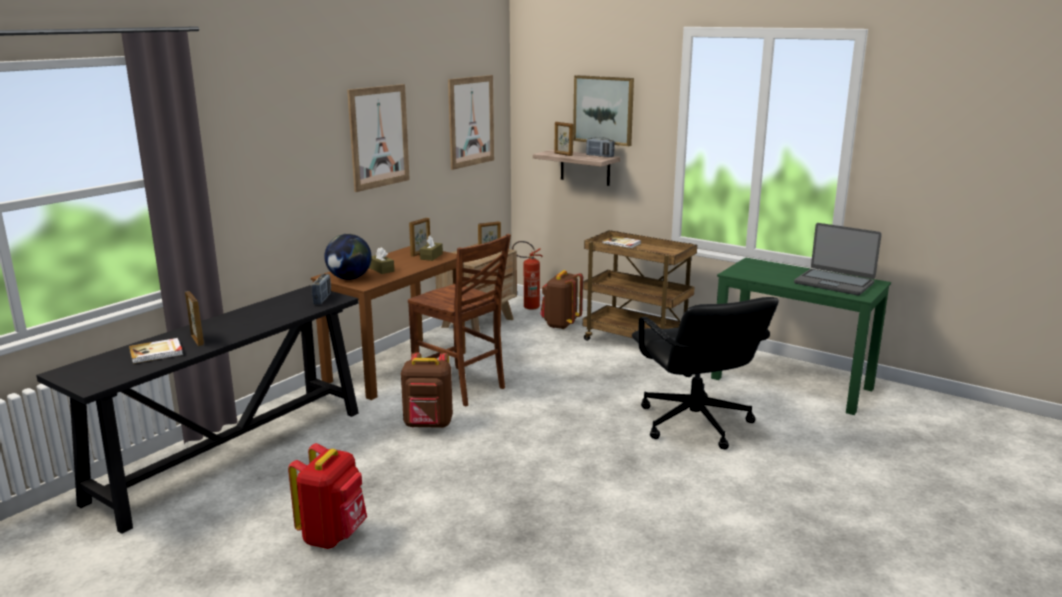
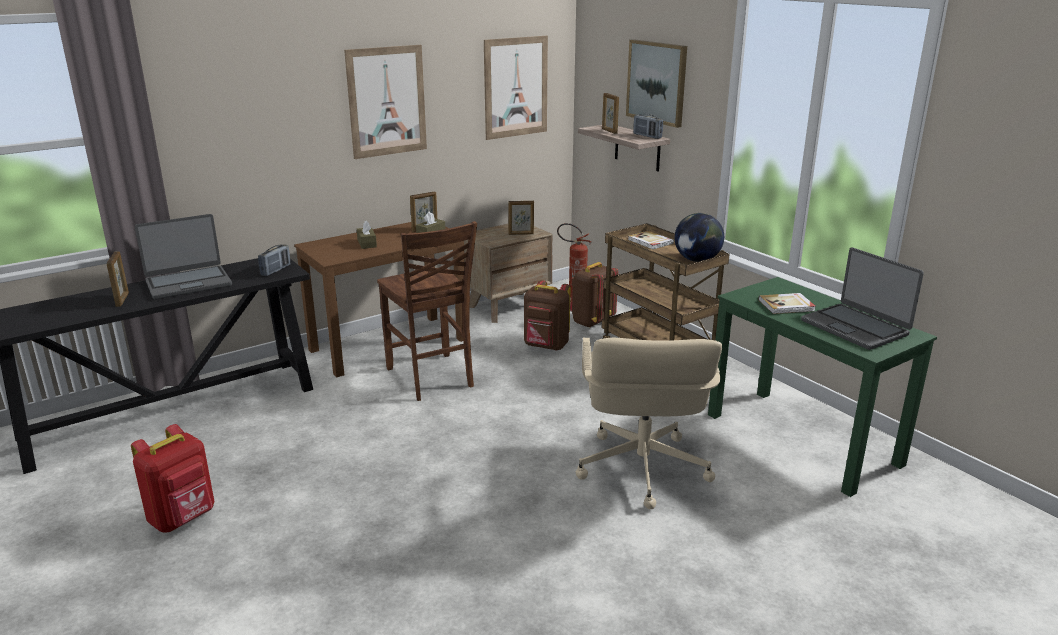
camera: 20 degrees right, 5 degrees up
(156, 353) = (76, 309): book -> book (787, 305)
(247, 319) = (188, 283): none -> laptop
(349, 278) = (326, 250): globe -> globe (697, 260)
(428, 425) = (366, 415): brown backpack -> brown backpack (546, 346)
(694, 424) = (641, 469): black office chair -> beige office chair

